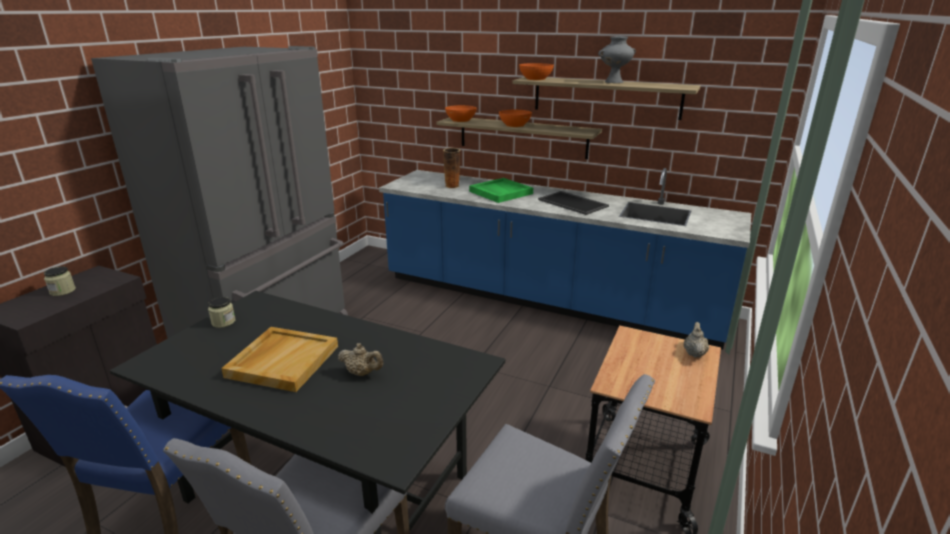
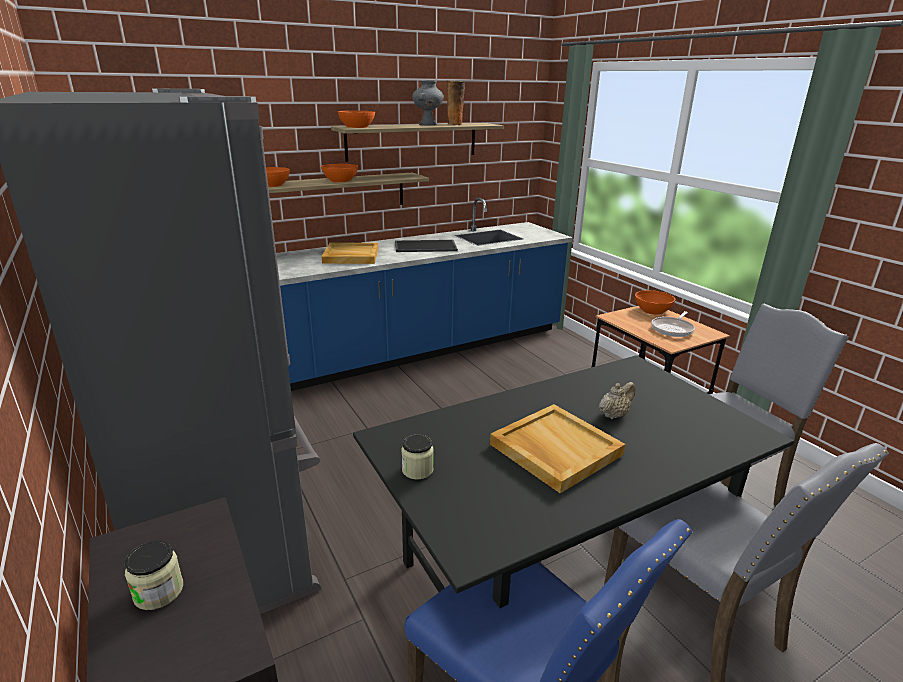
camera: 55 degrees left, 0 degrees up
(452, 186) = (292, 264): vase -> vase (455, 124)
(500, 192) = (350, 256): green tray -> beige tray
(659, 378) = (673, 329): none -> frying pan
(694, 353) = (652, 310): beige teapot -> orange bowl

